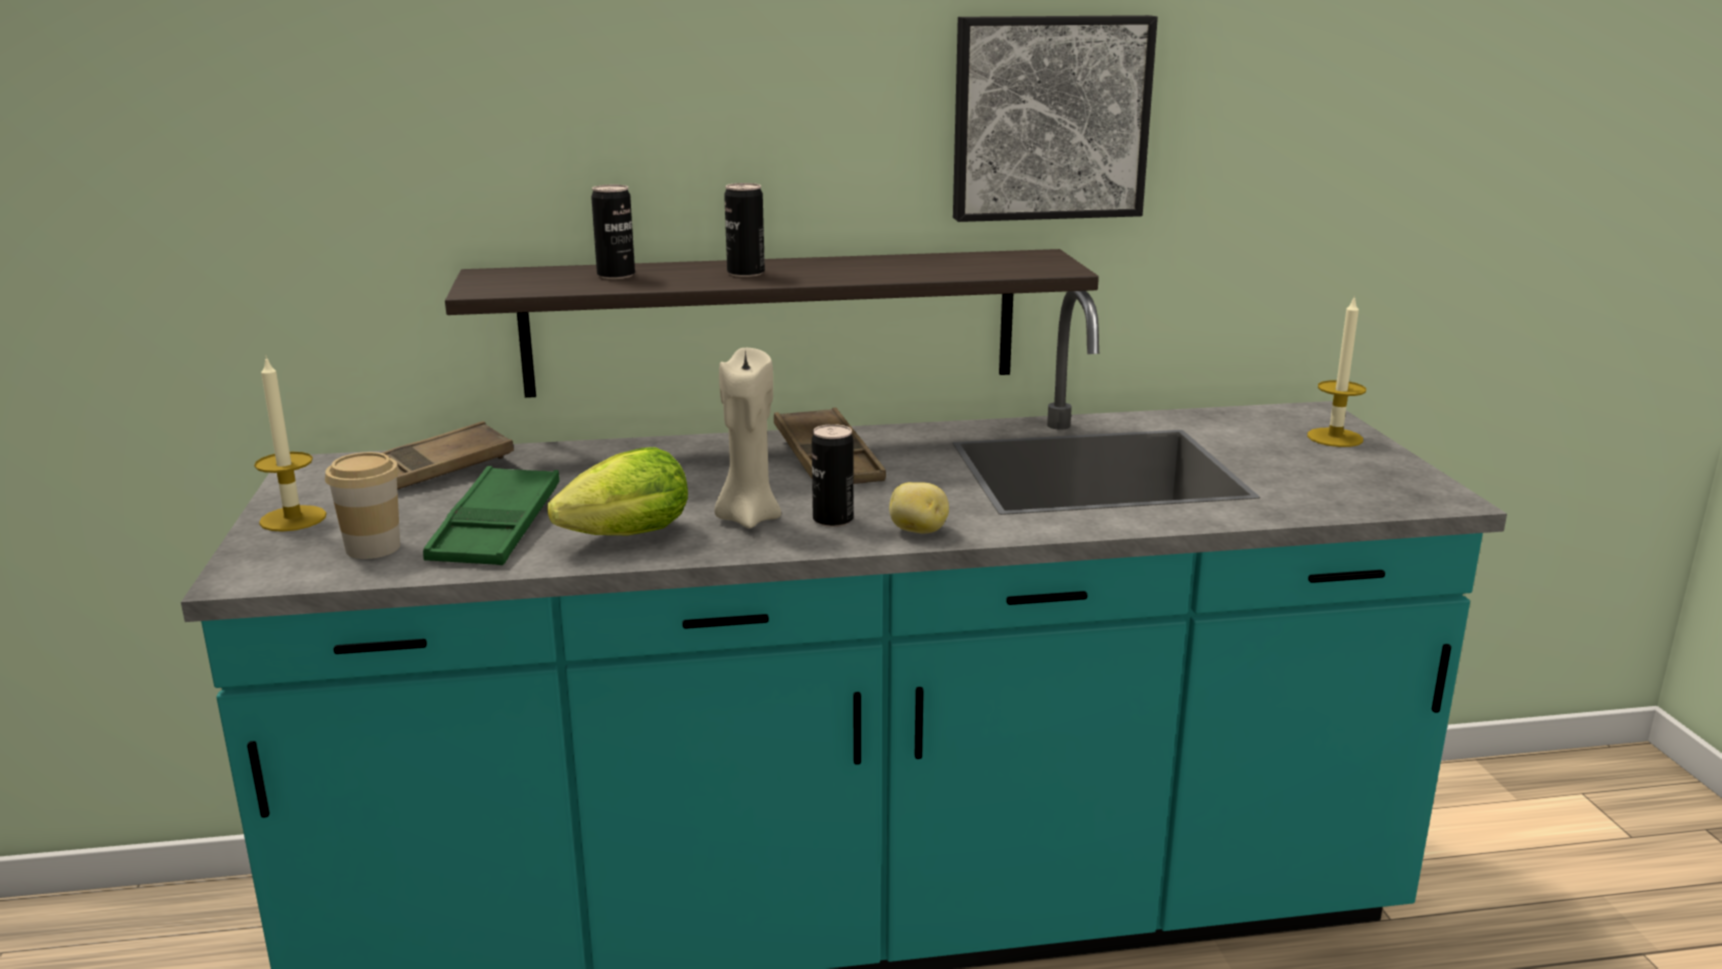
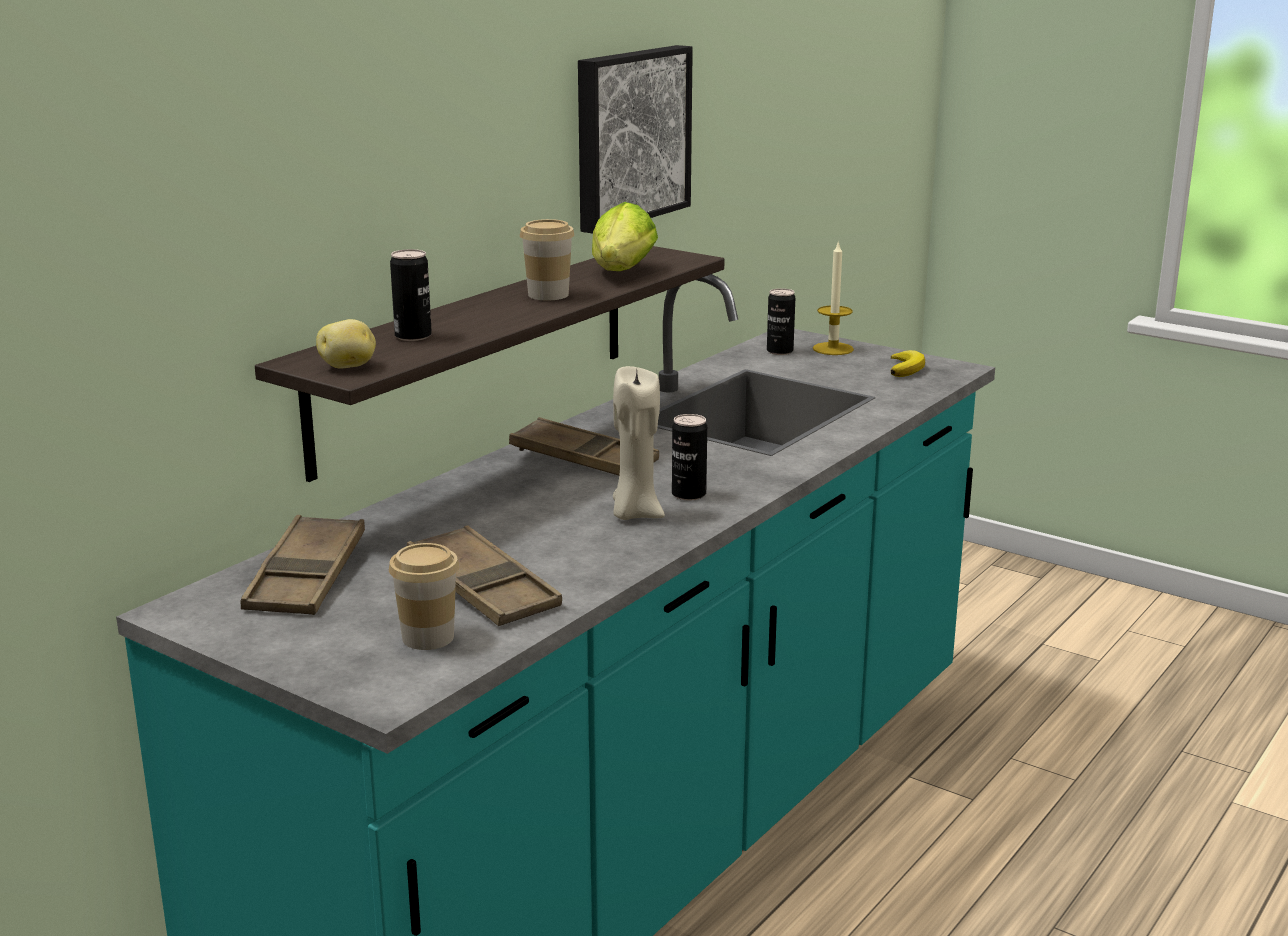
camera: 45 degrees left, 0 degrees up
(293, 518) = (294, 649): candle -> none
(496, 528) = (483, 588): green tray -> brown tray
(620, 538) = (588, 558): lettuce -> lettuce (620, 273)
(746, 273) = (503, 310): can -> can (780, 351)
(823, 270) = (548, 295): none -> cup
(918, 531) = (753, 482): potato -> potato (348, 366)
(1376, 481) = (906, 368): none -> banana

